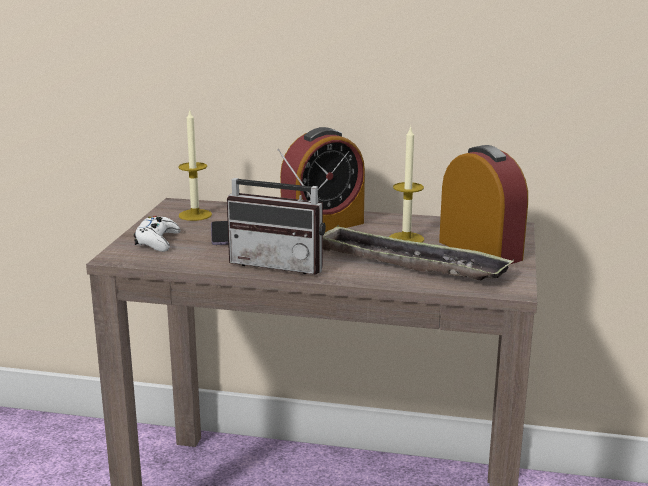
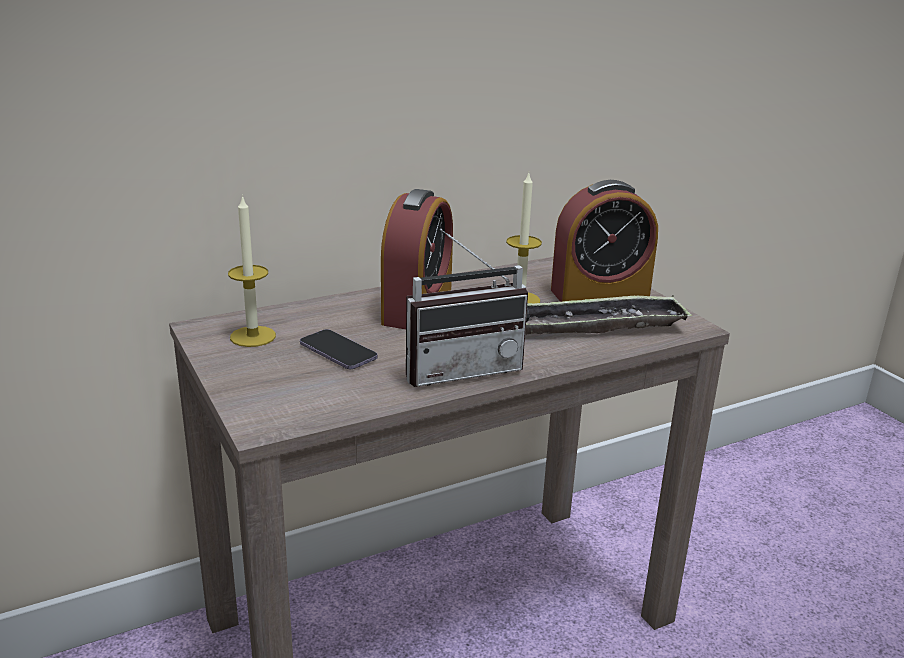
camera: 40 degrees left, 5 degrees up
(157, 241) = (273, 387): white game controller -> none
(480, 250) = (600, 293): alarm clock -> alarm clock turned 150 degrees clockwise

